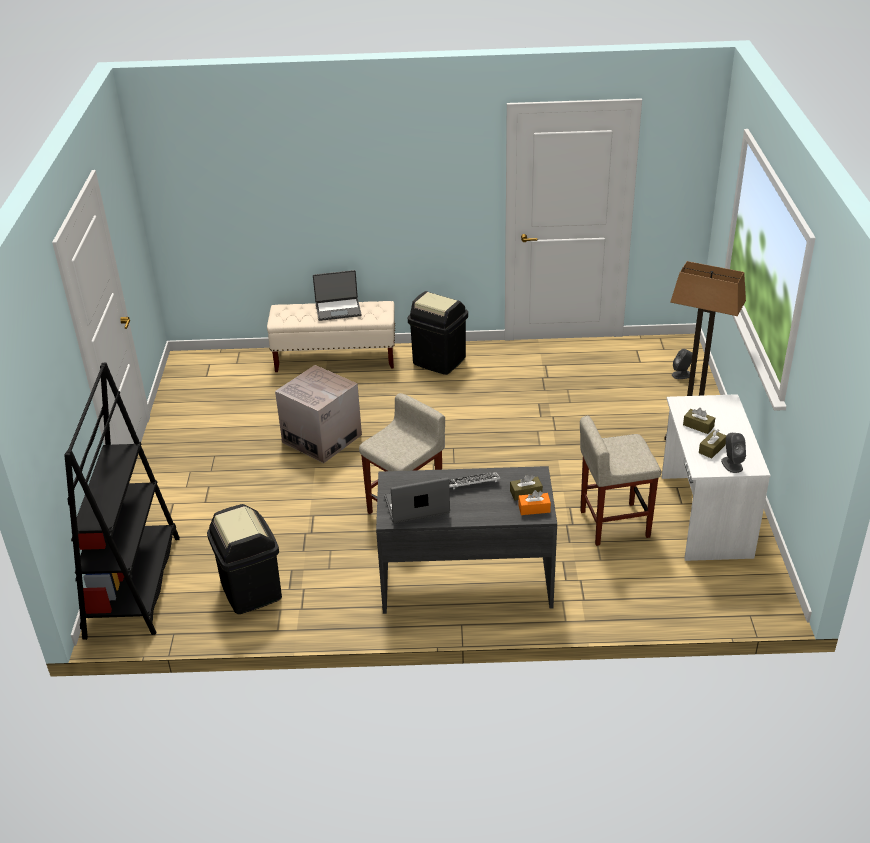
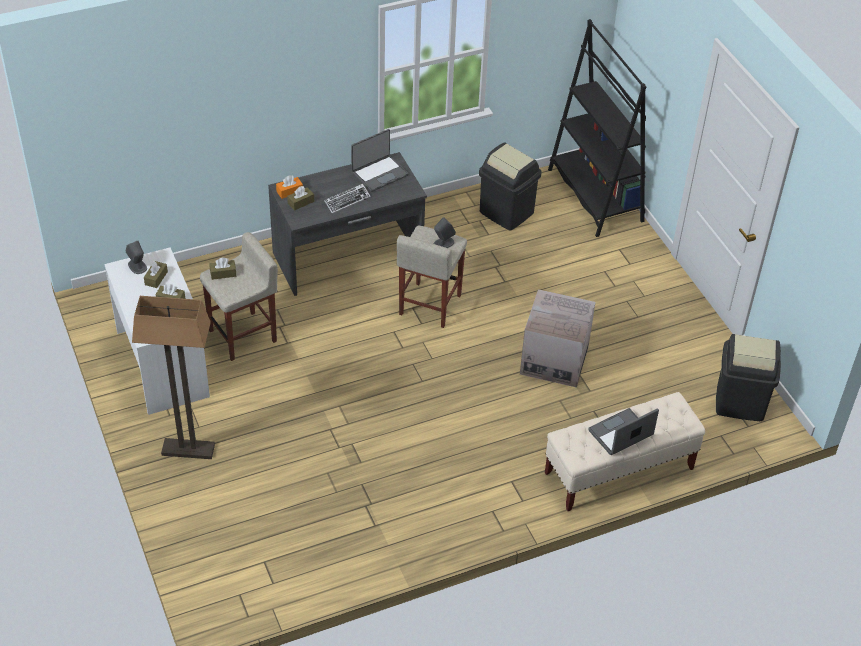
camera: 155 degrees right, 10 degrees up
(439, 361) = (500, 499): black trash can -> black trash can (740, 402)
(635, 461) = (223, 273): none -> brown tissue box
(682, 375) = (210, 551): grey speaker -> grey speaker (443, 243)

